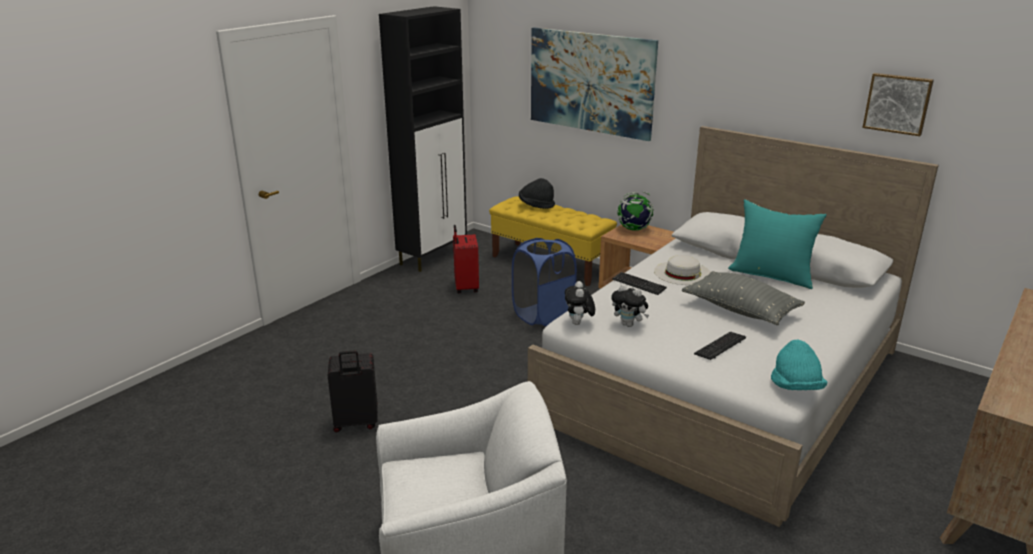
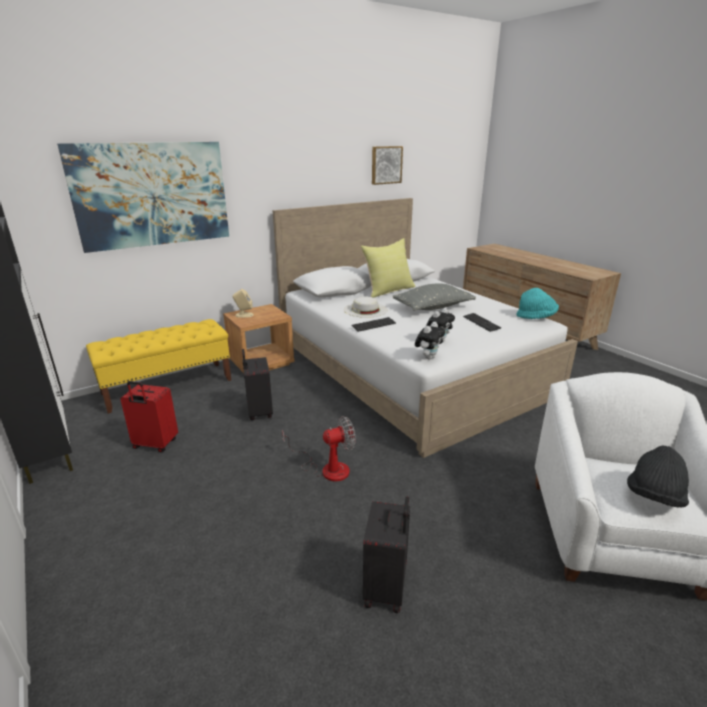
camera: 70 degrees left, 0 degrees up
(480, 368) = (327, 468): none -> fan
(536, 205) = (132, 338): black hat -> black hat (654, 496)
(543, 315) = (259, 412): blue laundry basket -> black suitcase
(578, 323) = (428, 357): plush toy -> plush toy turned 75 degrees counterclockwise
(633, 229) = (244, 315): globe -> beige speaker
(772, 275) = (388, 290): turquoise pillow -> yellow pillow

